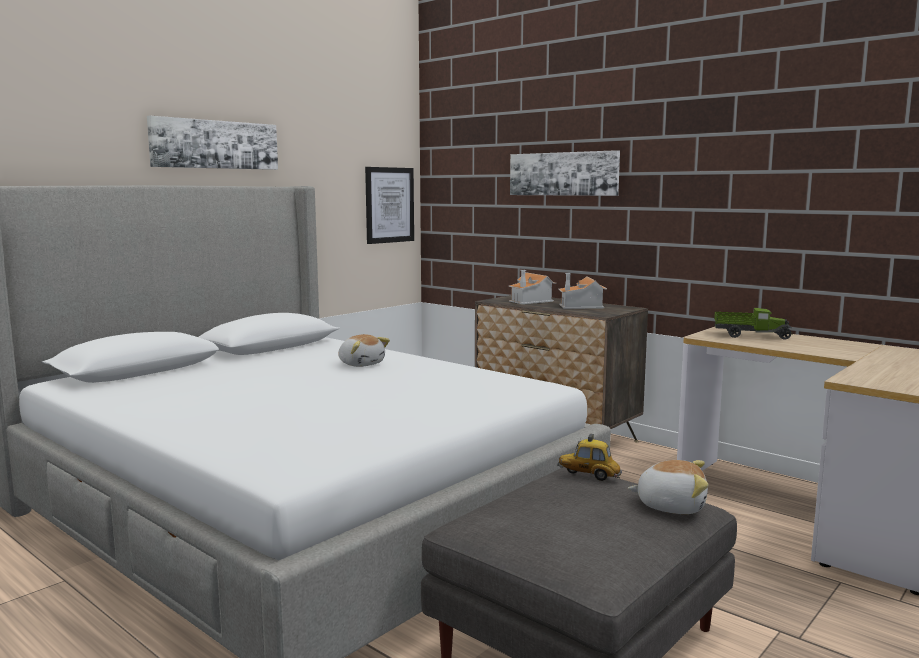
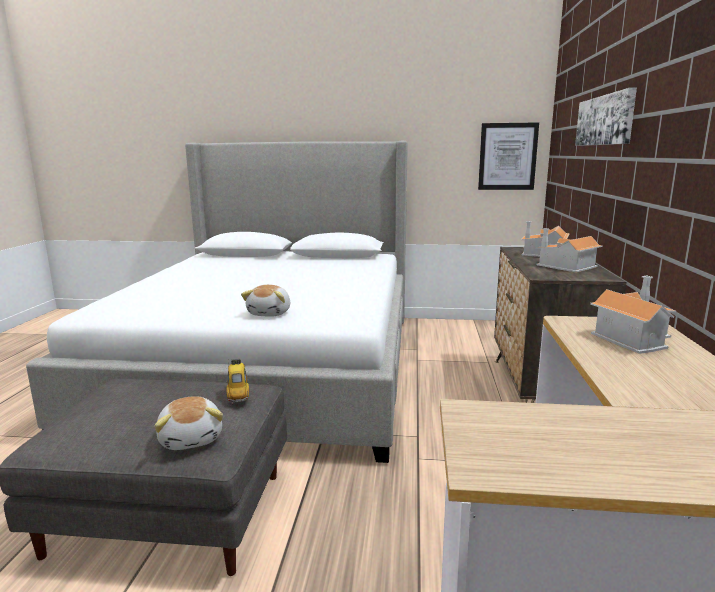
camera: 55 degrees right, 5 degrees up
(215, 144) = (342, 112): picture -> none
(361, 364) = (331, 276): plush toy -> plush toy (270, 313)
(750, 335) = (632, 337): toy truck -> toy house

